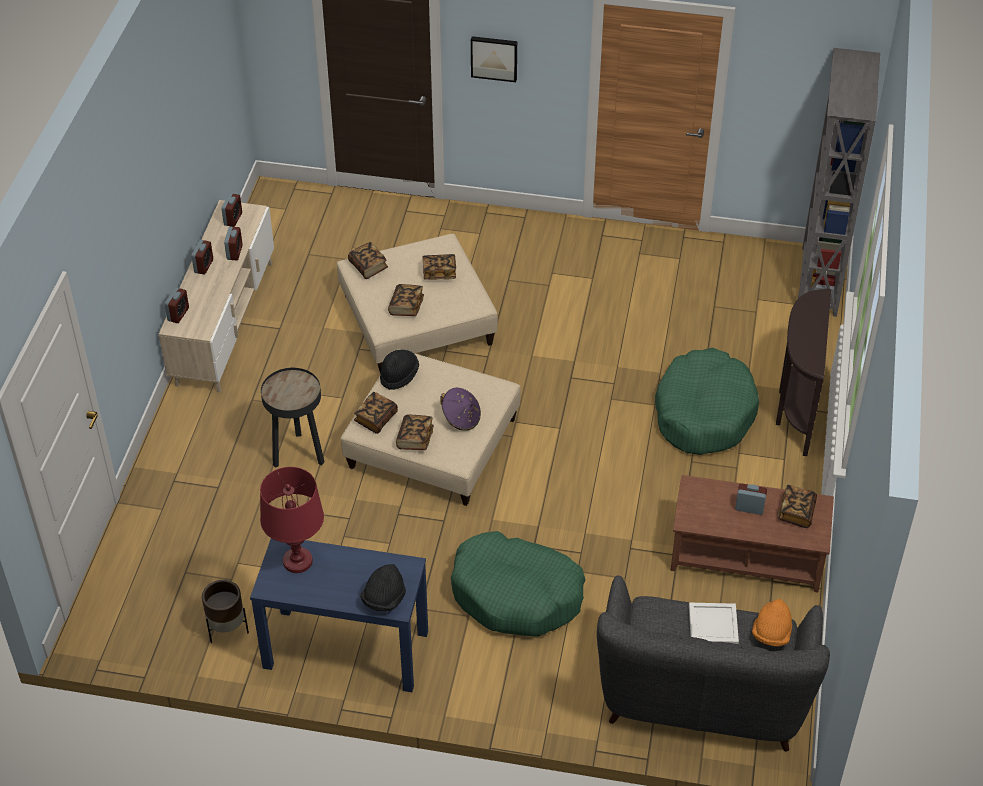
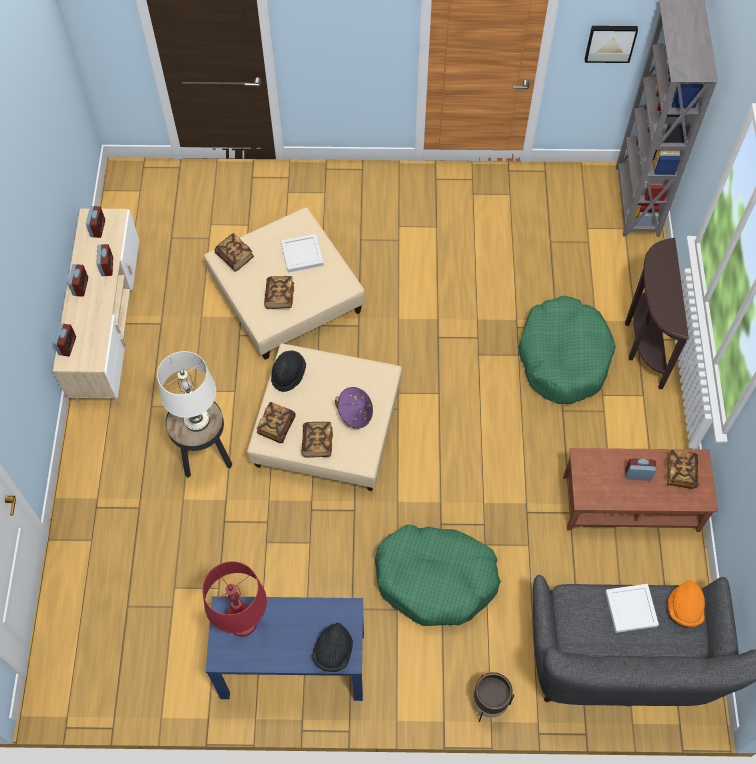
camera: 10 degrees left, 15 degrees up
(227, 629) = (179, 662): brown planter -> brown planter (488, 703)
(293, 390) = (196, 420): none -> white table lamp
(439, 273) = (302, 254): book -> white tray
(494, 57) = (325, 38): picture -> picture (610, 42)

